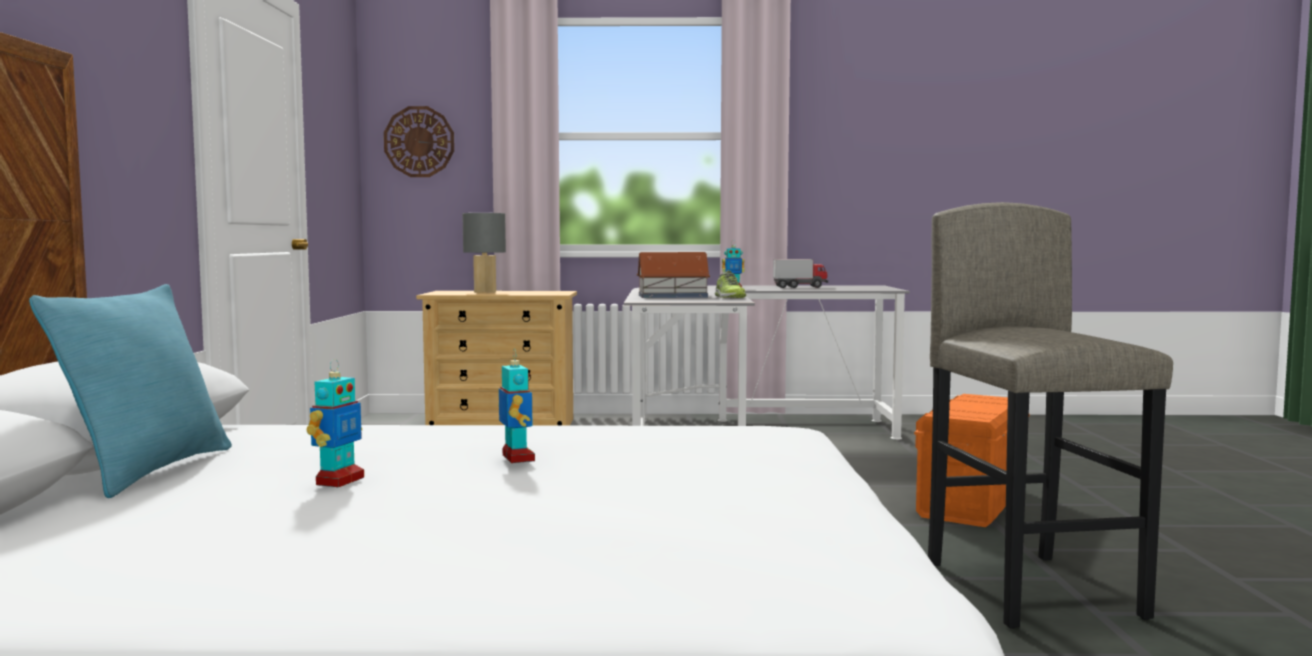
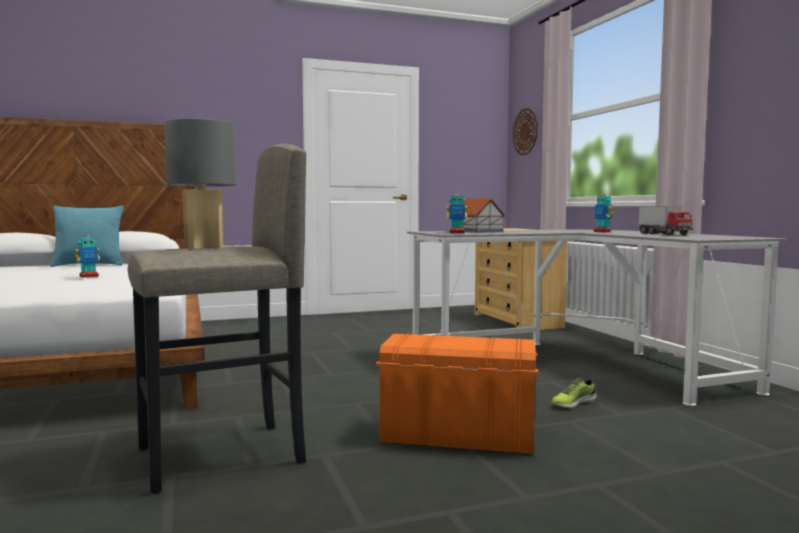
camera: 70 degrees right, 0 degrees up
(339, 481) = (55, 271): toy robot -> toy robot (456, 232)
(485, 292) = (517, 229): grey table lamp -> grey table lamp (202, 247)
(728, 297) = (486, 233): shoe -> shoe (573, 403)

